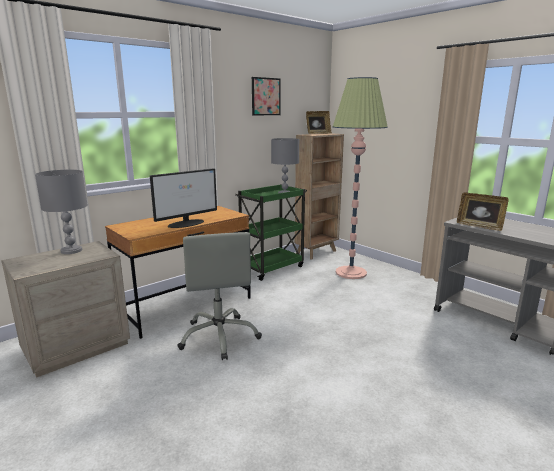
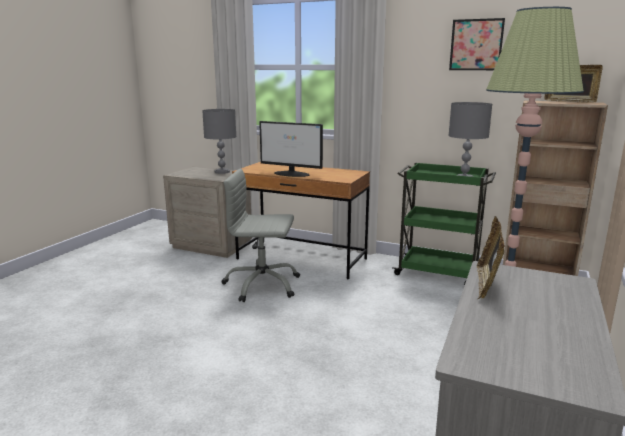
camera: 65 degrees right, 0 degrees up
(219, 337) = (262, 285): grey office chair -> grey office chair turned 45 degrees clockwise

